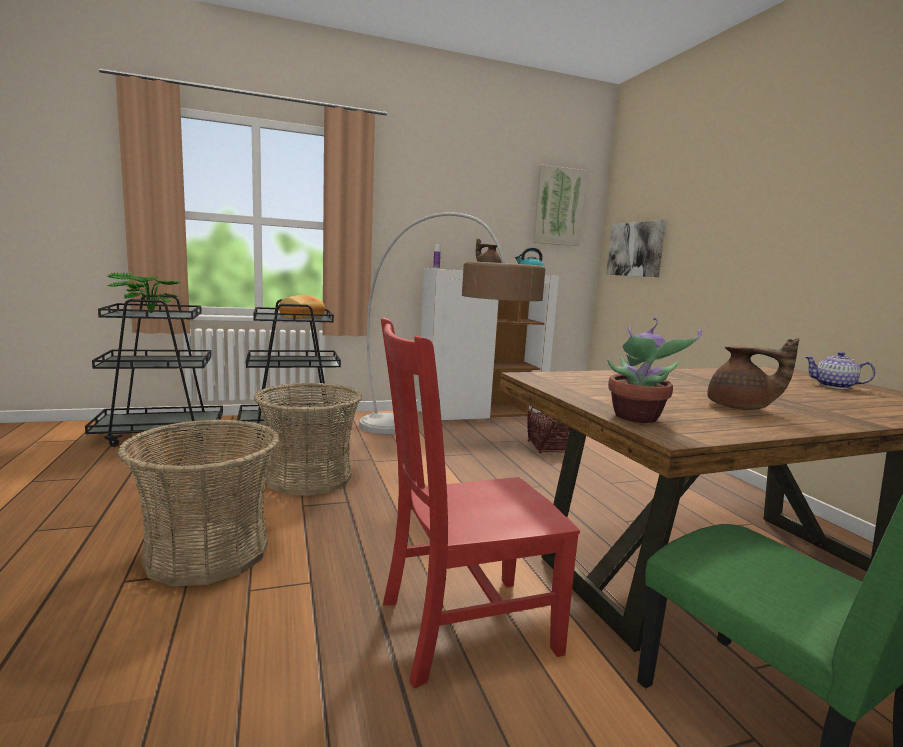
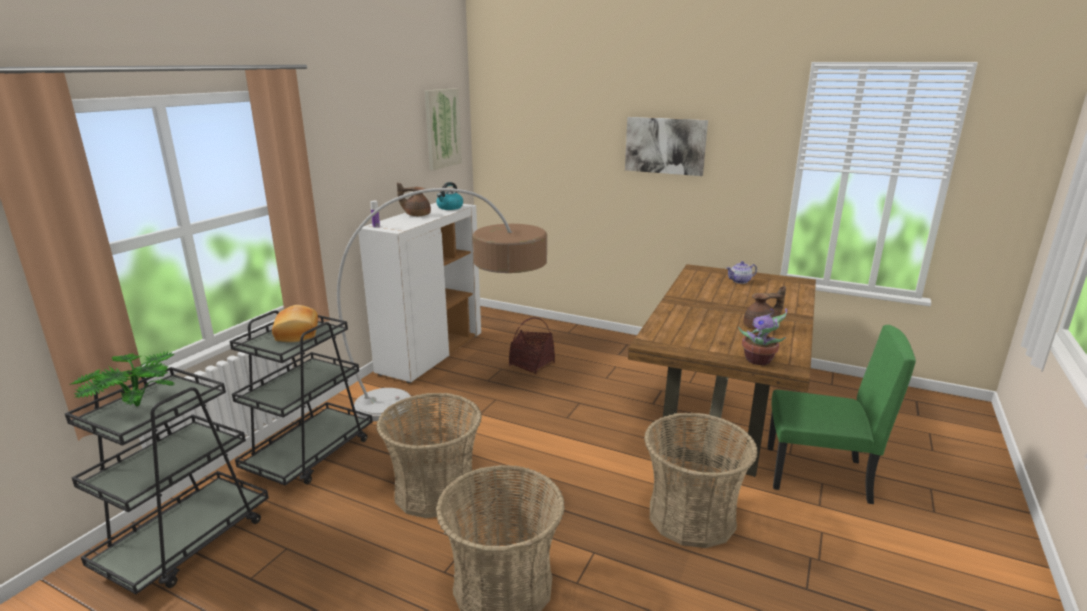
camera: 45 degrees left, 10 degrees up
(461, 627) = (691, 517): red chair -> basket
(635, 249) = (520, 165): picture -> picture (665, 145)

